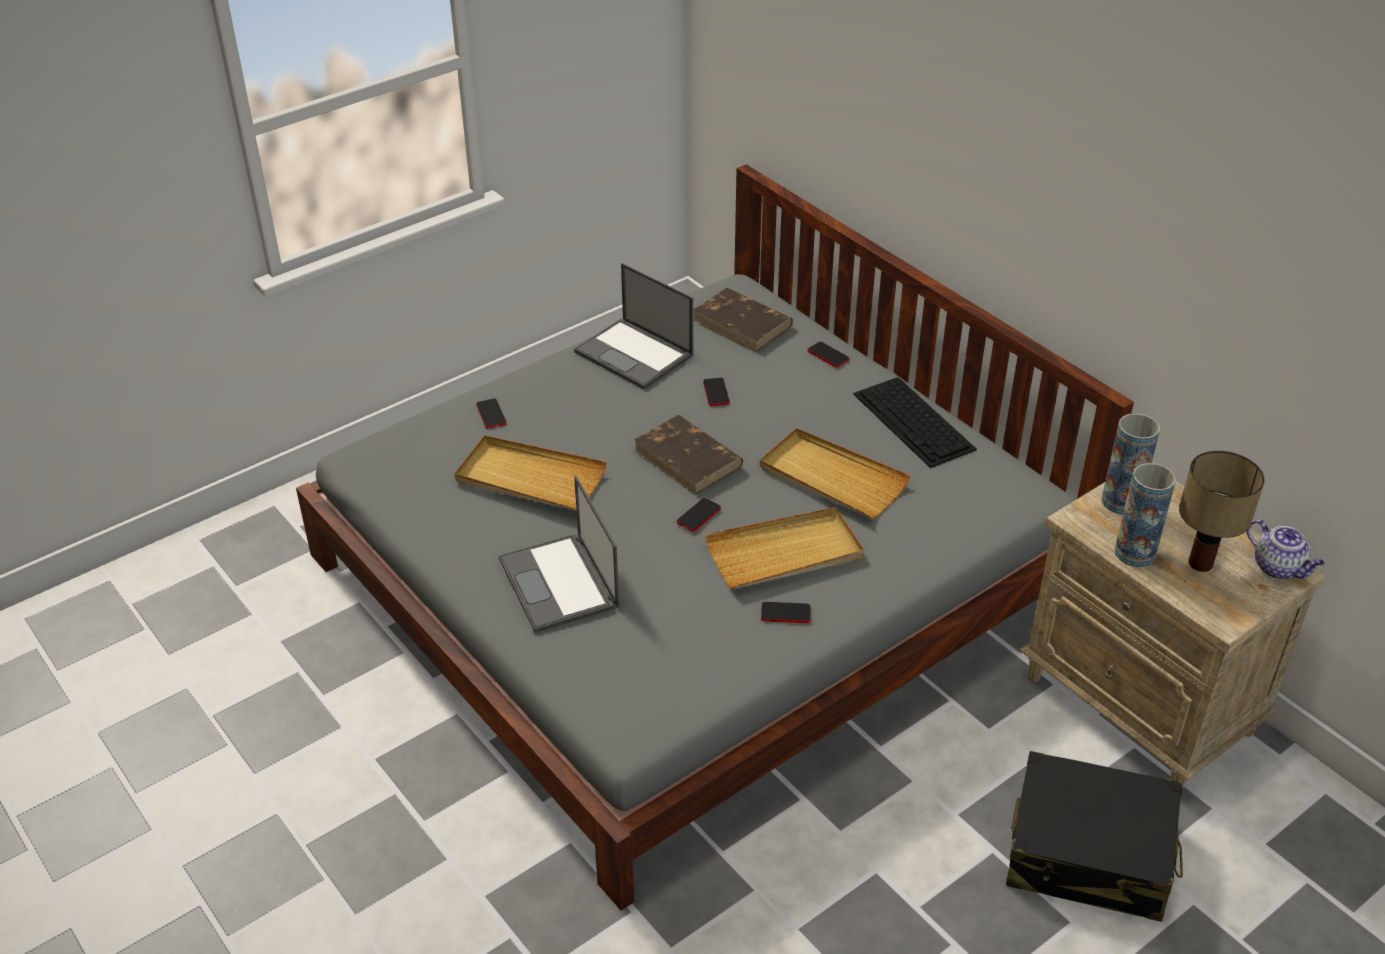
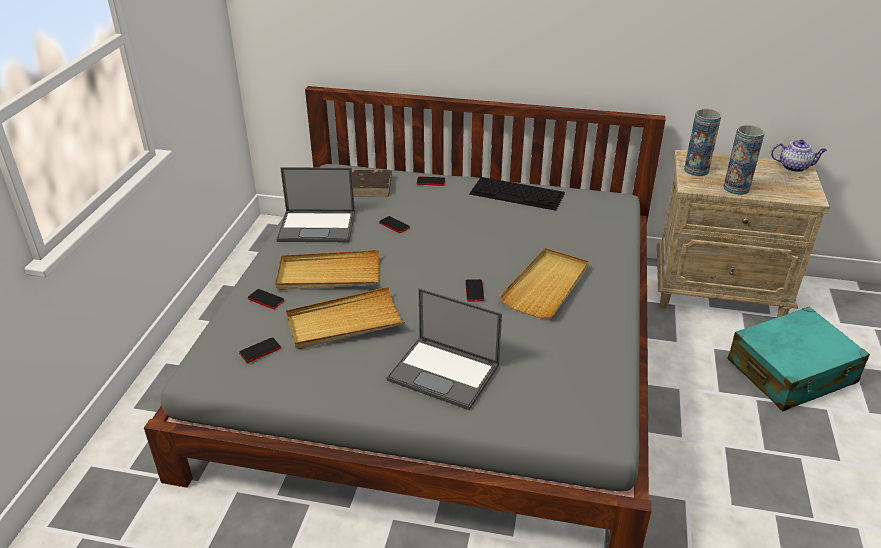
camera: 40 degrees left, 5 degrees down
(688, 459) = (427, 265): brown book -> none
(785, 613) = (590, 316): phone -> phone (260, 350)
(832, 478) = (516, 237): beige tray -> beige tray (328, 274)
(1089, 854) = (791, 372): black suitcase -> turquoise suitcase
(1201, 564) = (767, 180): table lamp -> none

